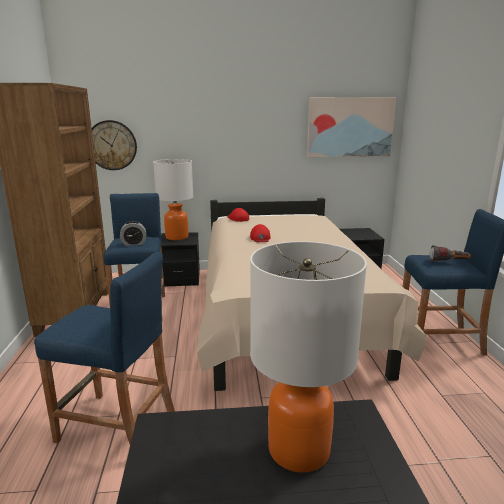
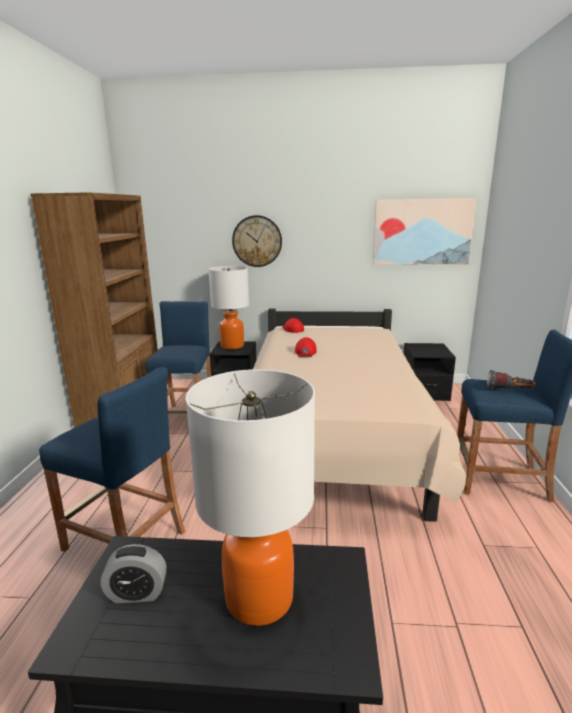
camera: 10 degrees right, 0 degrees up
(112, 145) = (171, 251): wall clock -> wall clock (257, 241)
(134, 244) = (176, 353): alarm clock -> alarm clock (137, 593)

